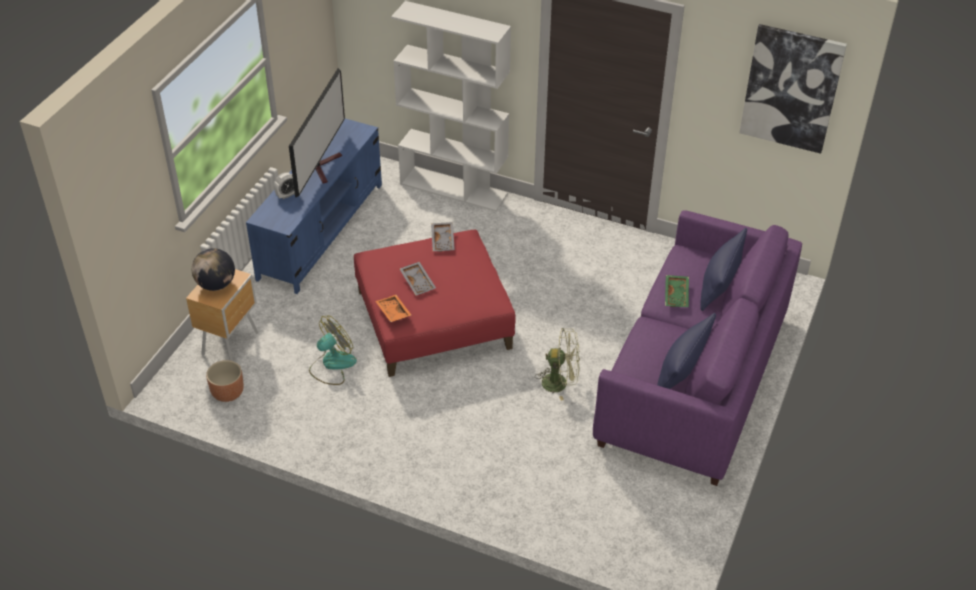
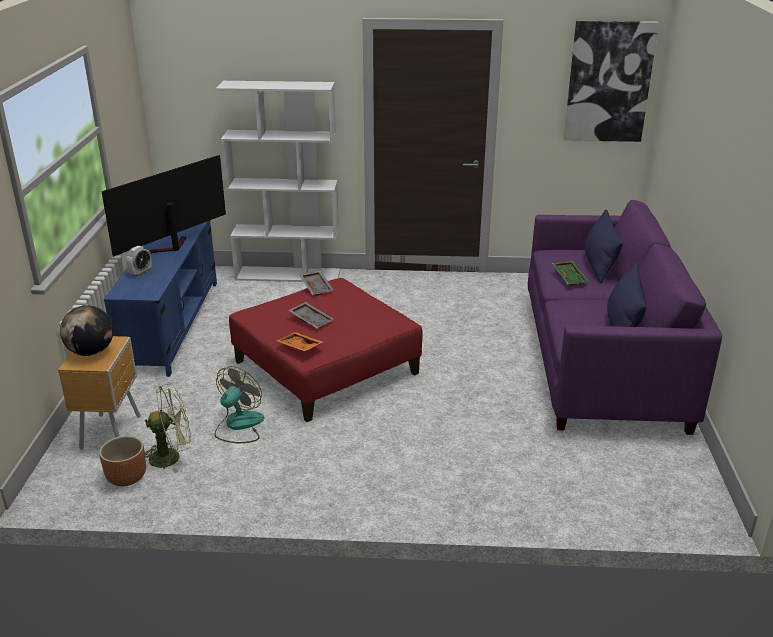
camera: 20 degrees left, 15 degrees down
(324, 166) = (170, 248): television -> television turned 135 degrees counterclockwise
(560, 383) = (484, 389): green fan -> green fan (172, 456)

